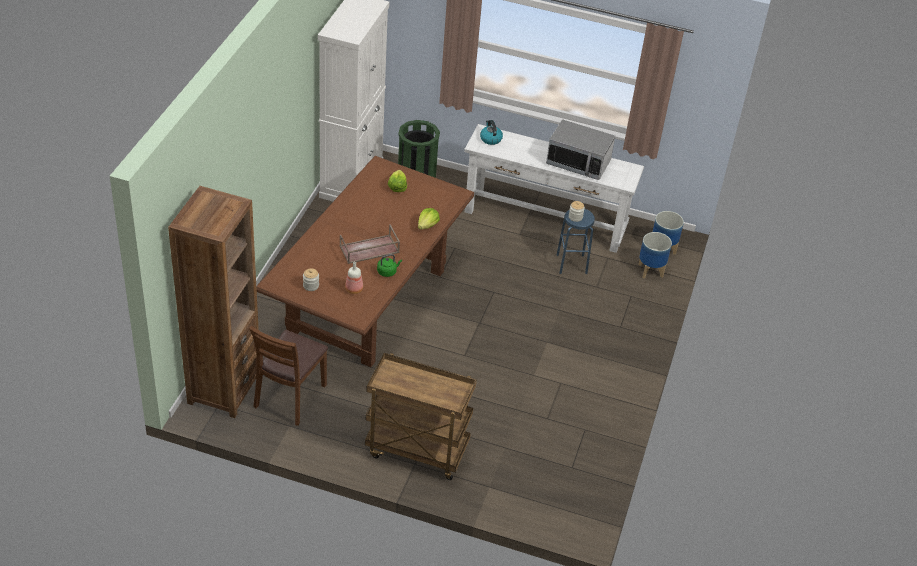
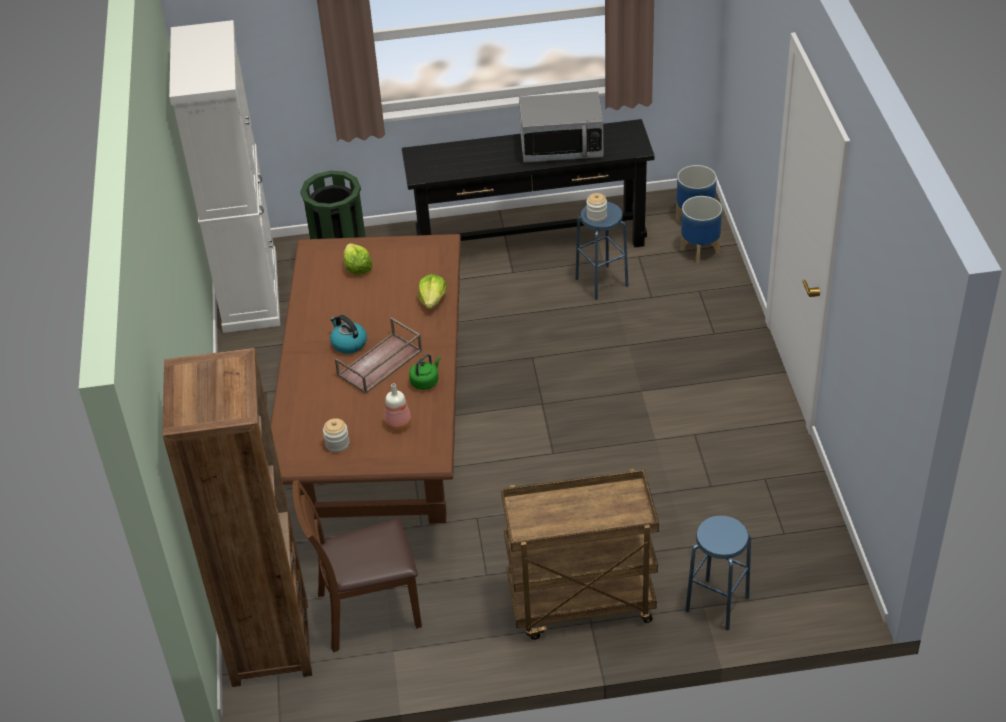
camera: 20 degrees left, 0 degrees up
(290, 397) = (367, 611): brown chair -> brown chair turned 75 degrees clockwise
(490, 139) = (431, 160): kettle -> kettle (348, 343)
(498, 489) = (717, 604): none -> blue stool
(545, 220) = (531, 242): white console table -> black console table

